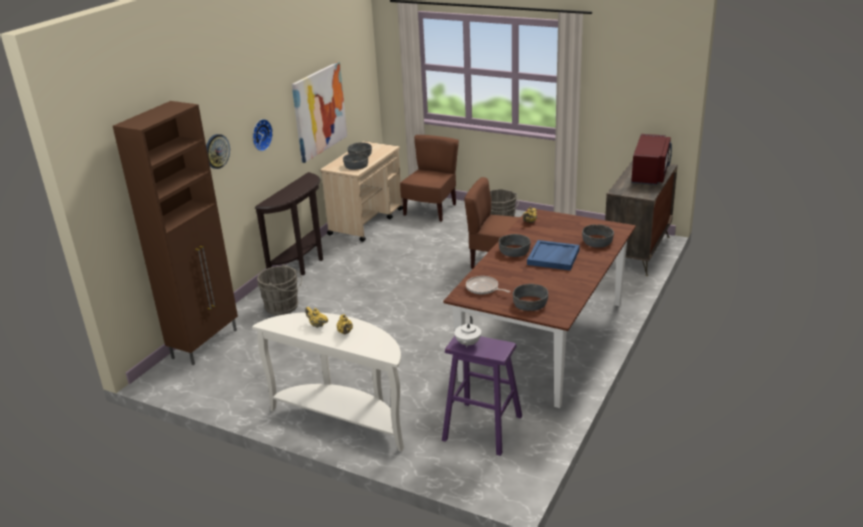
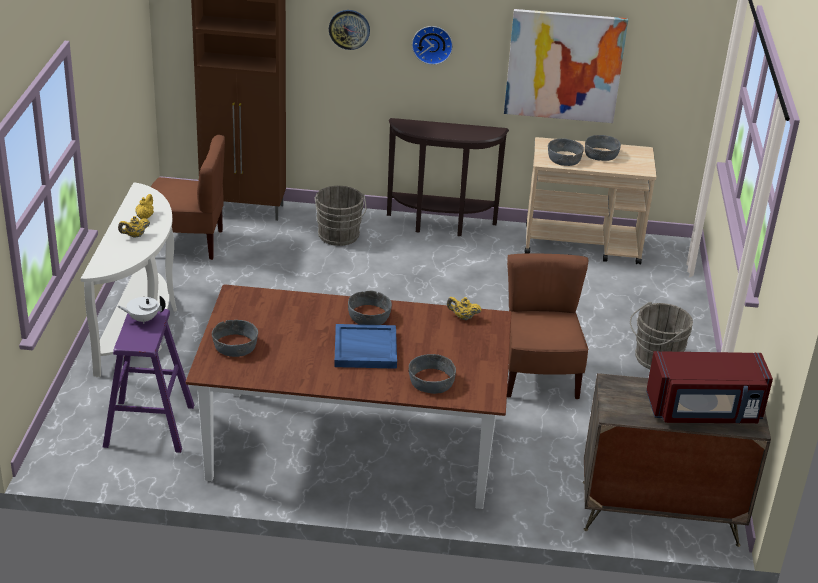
camera: 65 degrees right, 5 degrees up
(431, 210) = (656, 289): brown chair -> brown chair (187, 243)
(483, 288) = (260, 307): frying pan -> none

